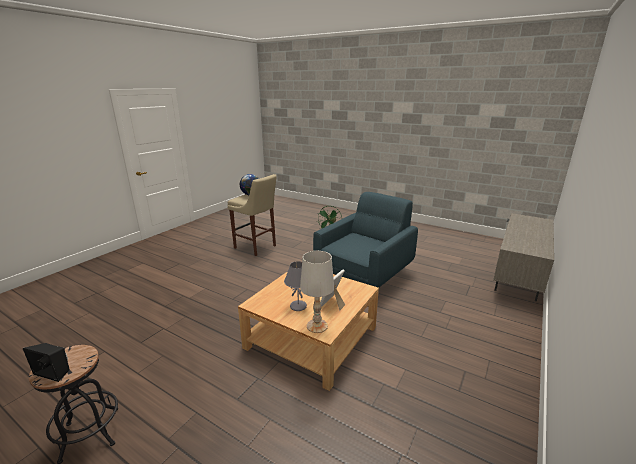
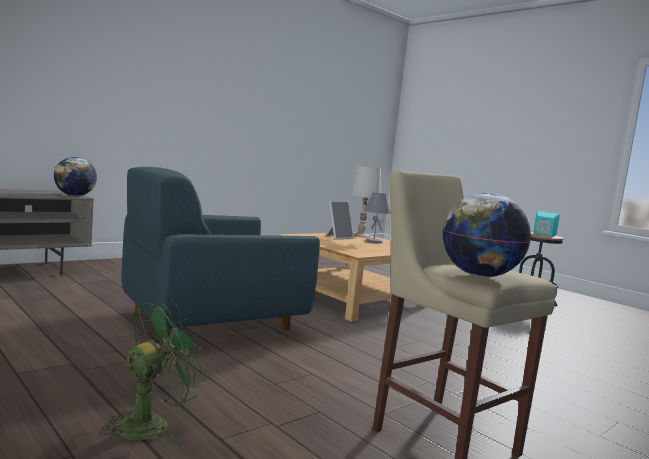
camera: 165 degrees left, 15 degrees down
(55, 371) = (543, 234): black speaker -> turquoise speaker
(513, 247) = (74, 196): none -> globe

